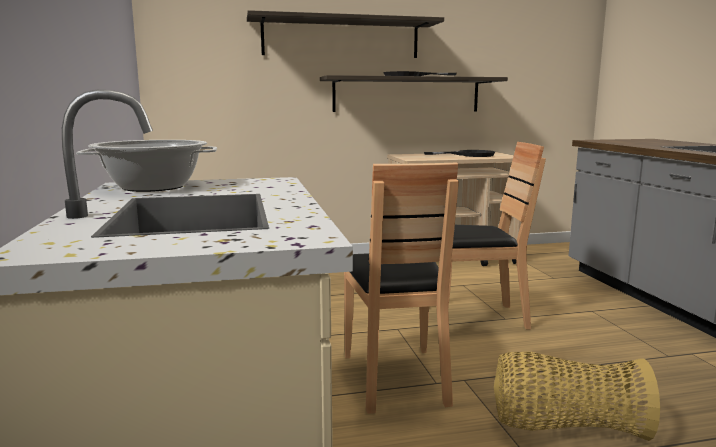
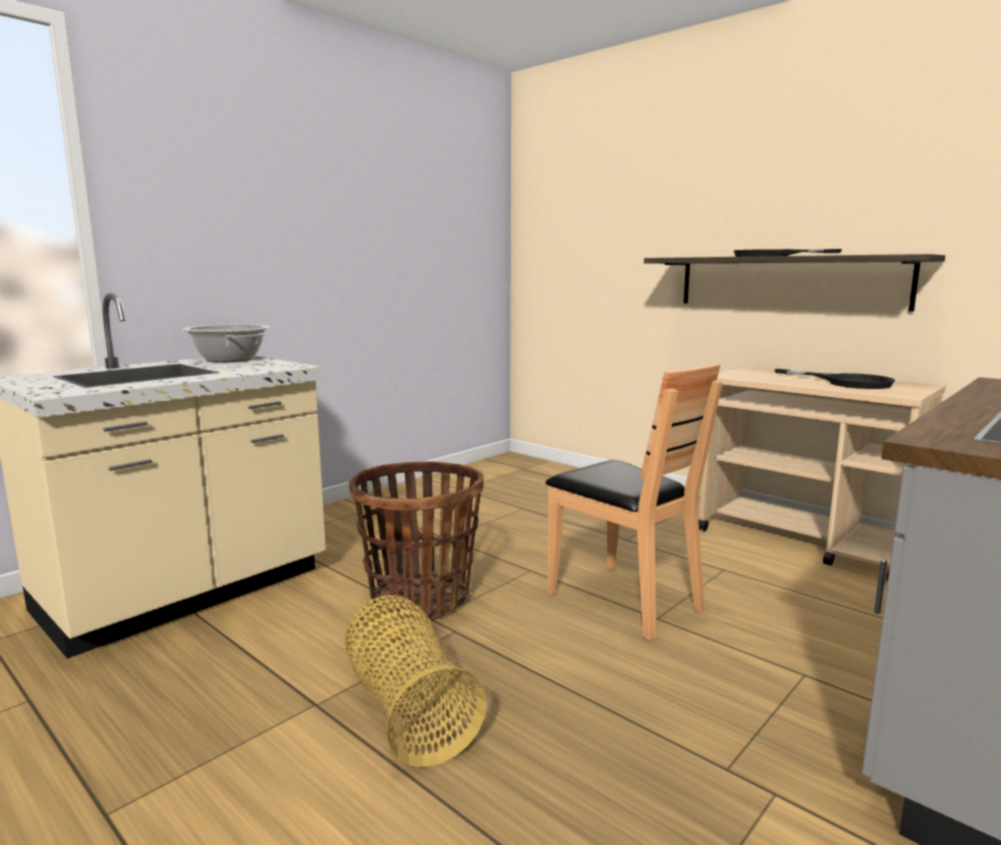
camera: 55 degrees right, 0 degrees up
(341, 38) = (701, 207): shelf -> none
(396, 378) = (420, 599): brown chair -> basket

